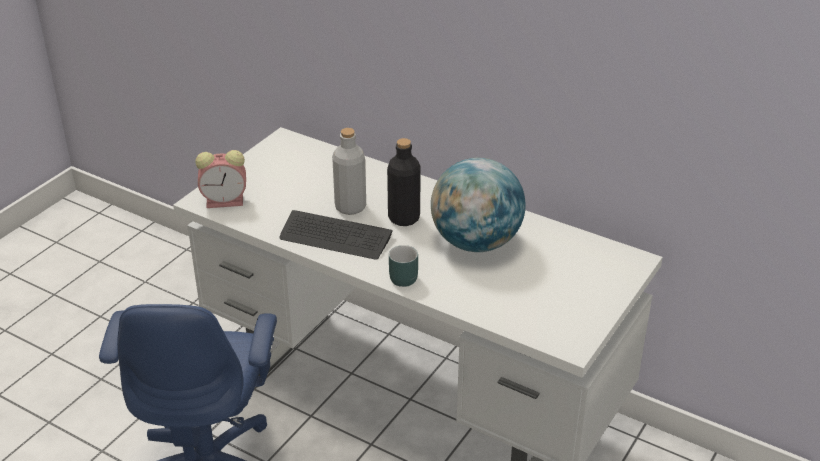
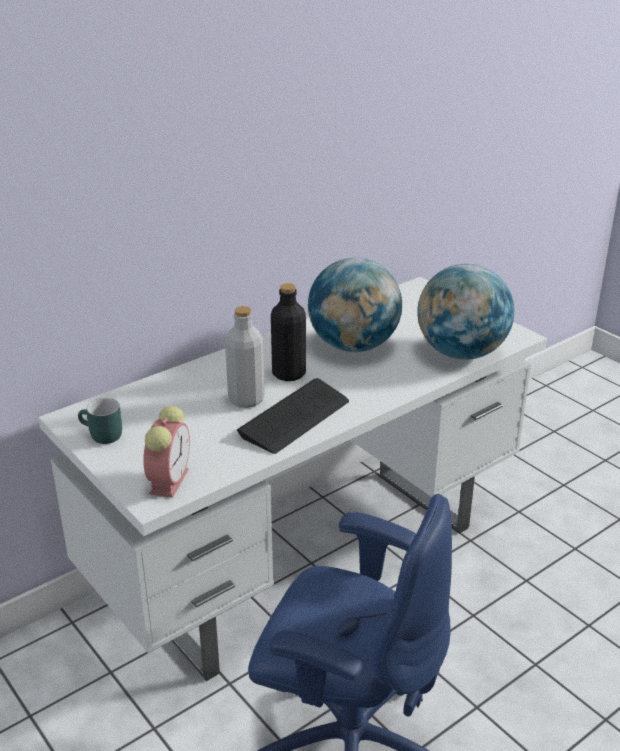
camera: 70 degrees left, 5 degrees down
(401, 276) = (384, 393): turquoise mug -> turquoise mug (101, 436)
(506, 310) = (461, 353): none -> globe

